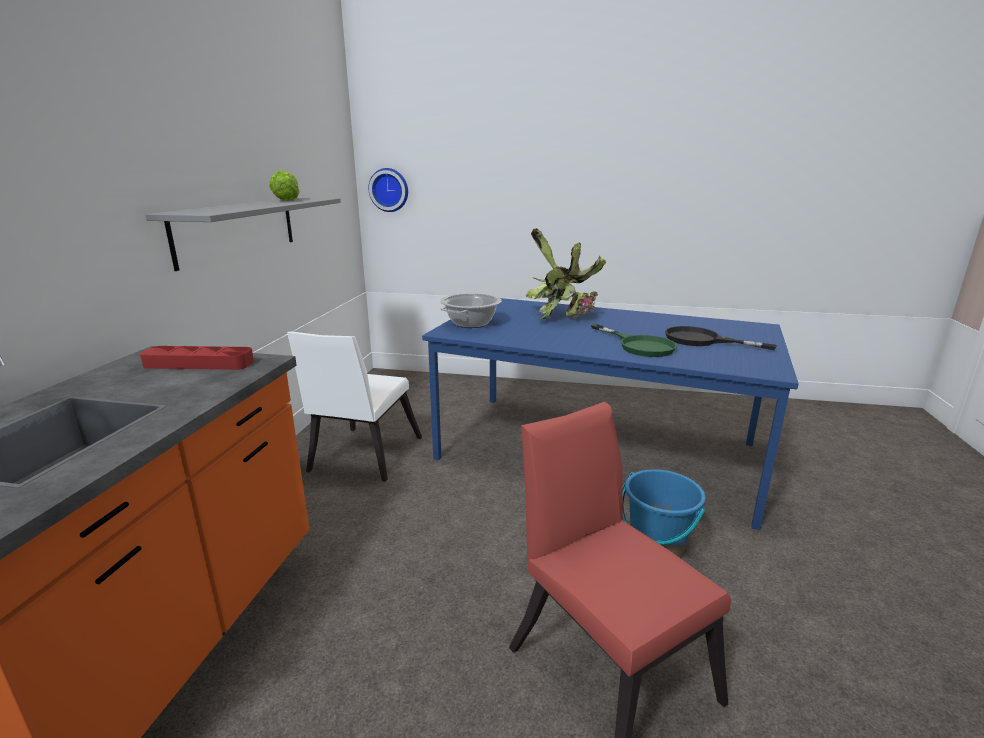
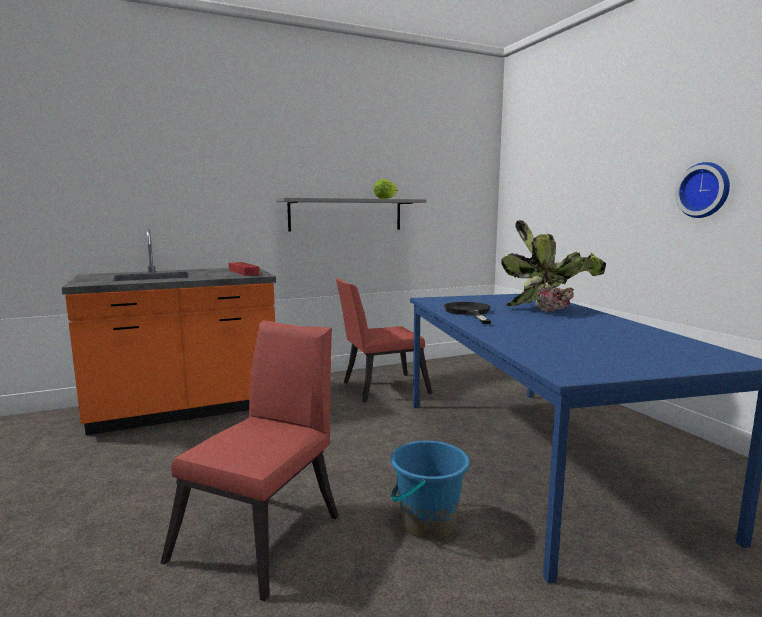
camera: 55 degrees right, 10 degrees down
(361, 457) = (380, 388): white chair -> red chair
(389, 190) = (515, 199): wall clock -> wall clock (704, 190)
(471, 323) = (460, 299): cooking pot -> none
(639, 345) = (525, 333): green frying pan -> none
(702, 340) = (604, 346): black frying pan -> black frying pan (469, 312)

